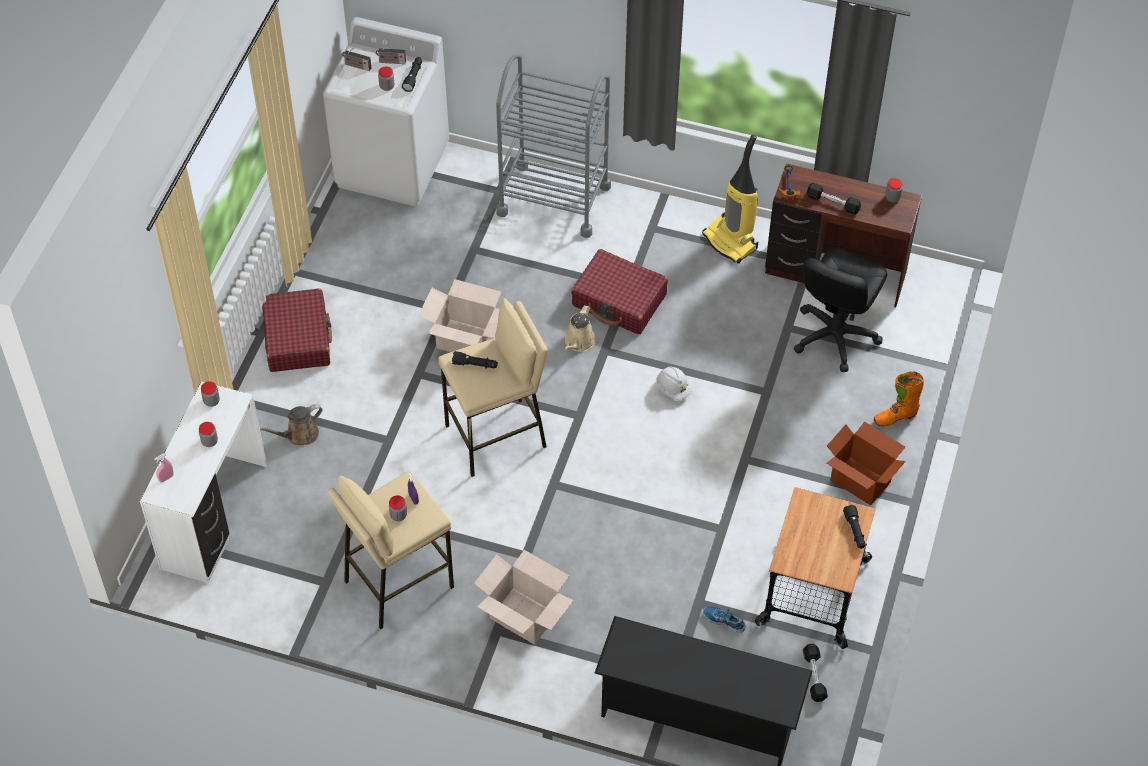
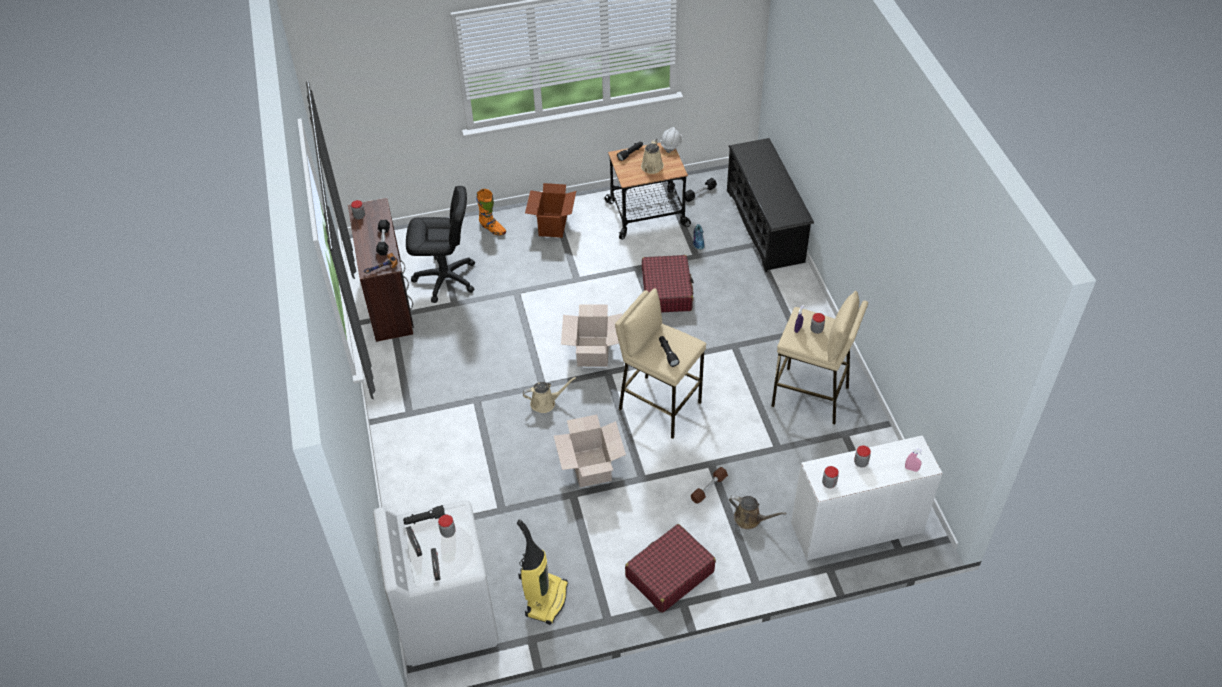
camera: 120 degrees left, 5 degrees down
(361, 421) = (709, 488): none -> brown dumbbell
(523, 616) = (776, 325): cardboard box -> cardboard box (593, 352)
(554, 199) = (417, 486): grey cart -> none
(619, 300) = (492, 399): red suitcase -> red suitcase (667, 291)
(673, 389) = (548, 336): white hard hat -> white hard hat (671, 145)
(731, 241) = (394, 364): vacuum cleaner -> vacuum cleaner (546, 599)
(809, 538) = (651, 168): none -> beige watering can

